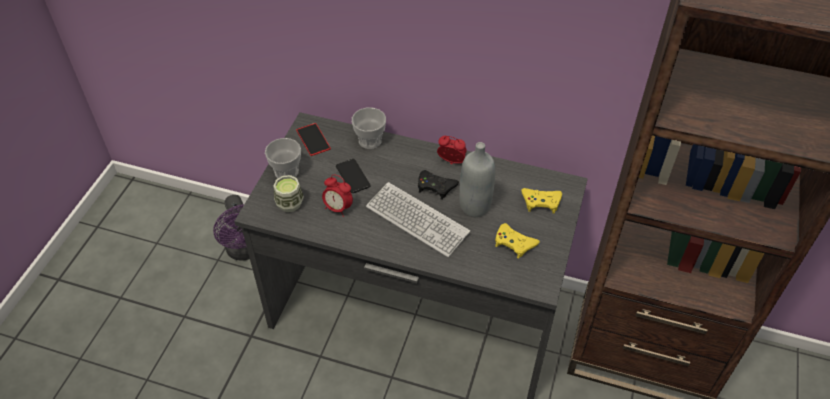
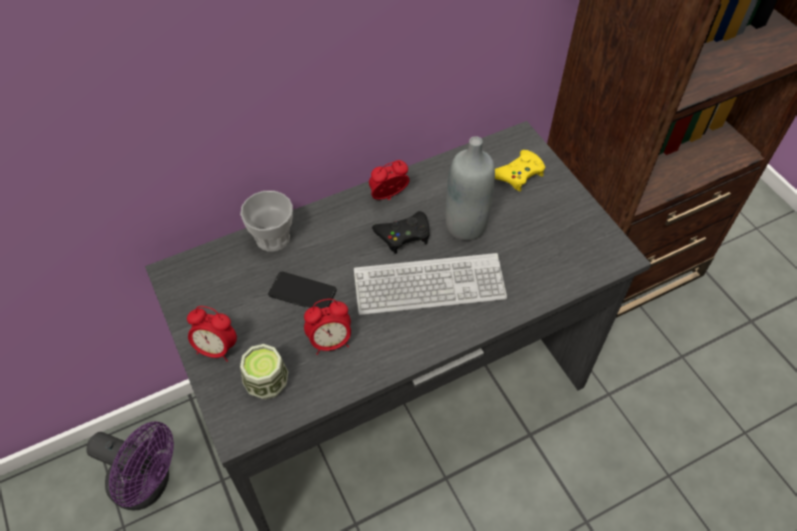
camera: 45 degrees left, 5 degrees up
(286, 172) = (216, 349): cup -> alarm clock
(313, 139) = (203, 285): phone -> none
(514, 243) = (545, 233): yellow game controller -> none

